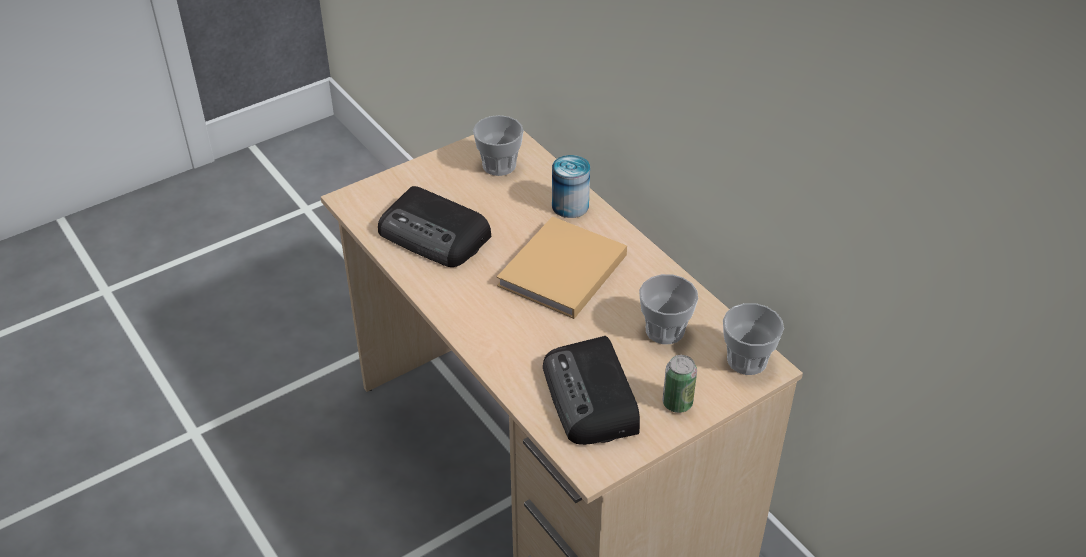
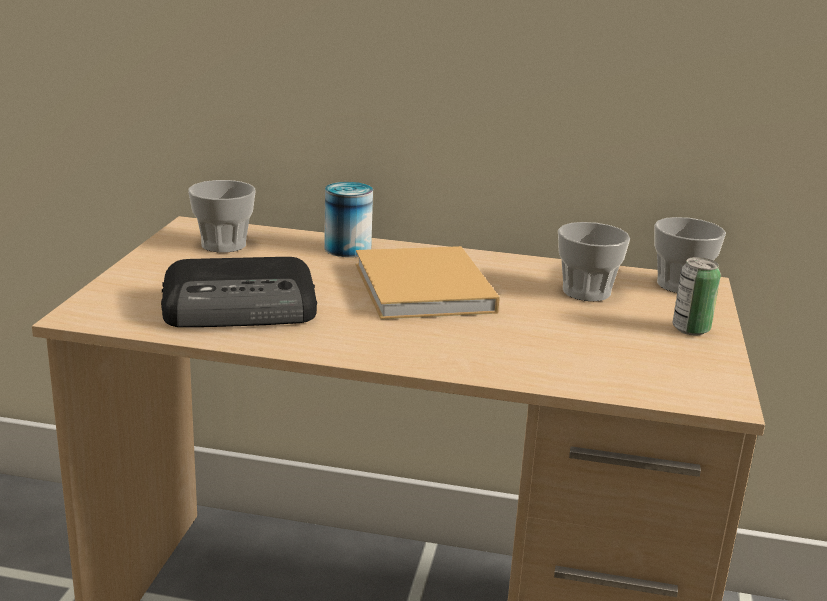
camera: 45 degrees left, 20 degrees down
(592, 399) = (623, 356): radio -> none

